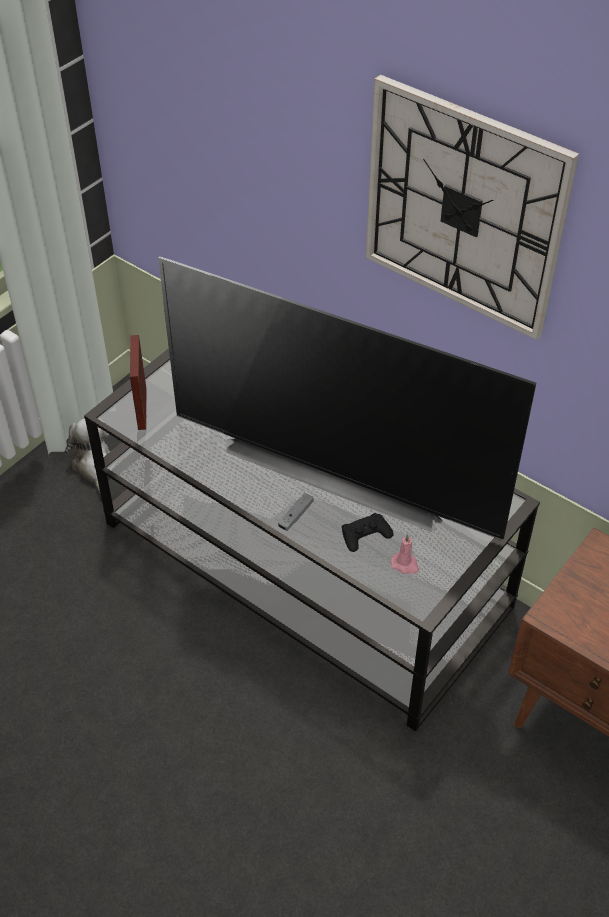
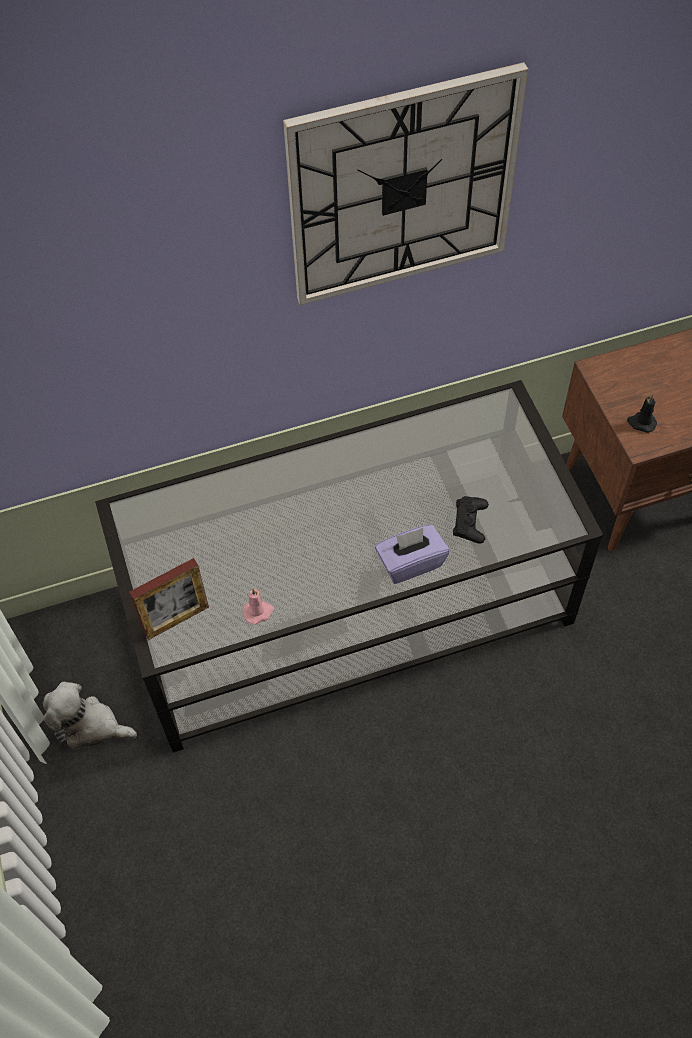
camera: 55 degrees left, 10 degrees up
(142, 408) = (176, 620): picture frame -> picture frame turned 60 degrees counterclockwise
(296, 516) = (410, 563): grey game controller -> purple tissue box
(339, 470) = (381, 499): television -> none
(405, 564) = (521, 511): pink candle -> pink candle (258, 612)
(573, 605) = (641, 423): none -> black candle

